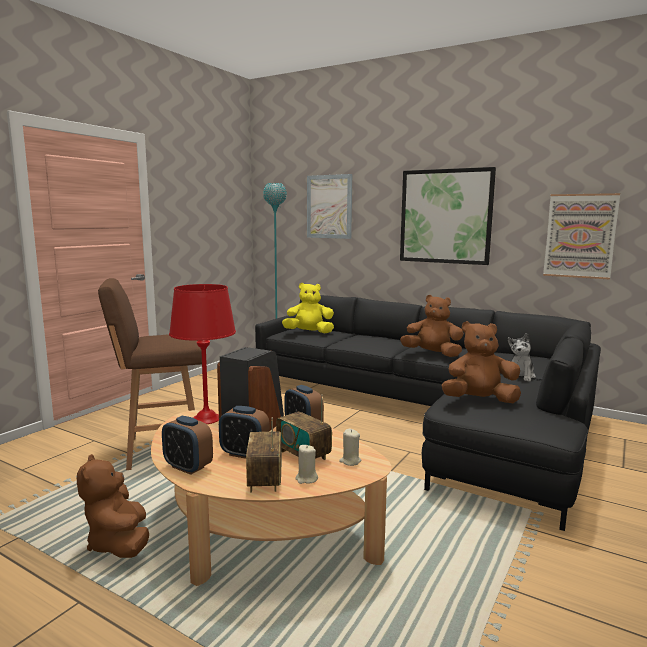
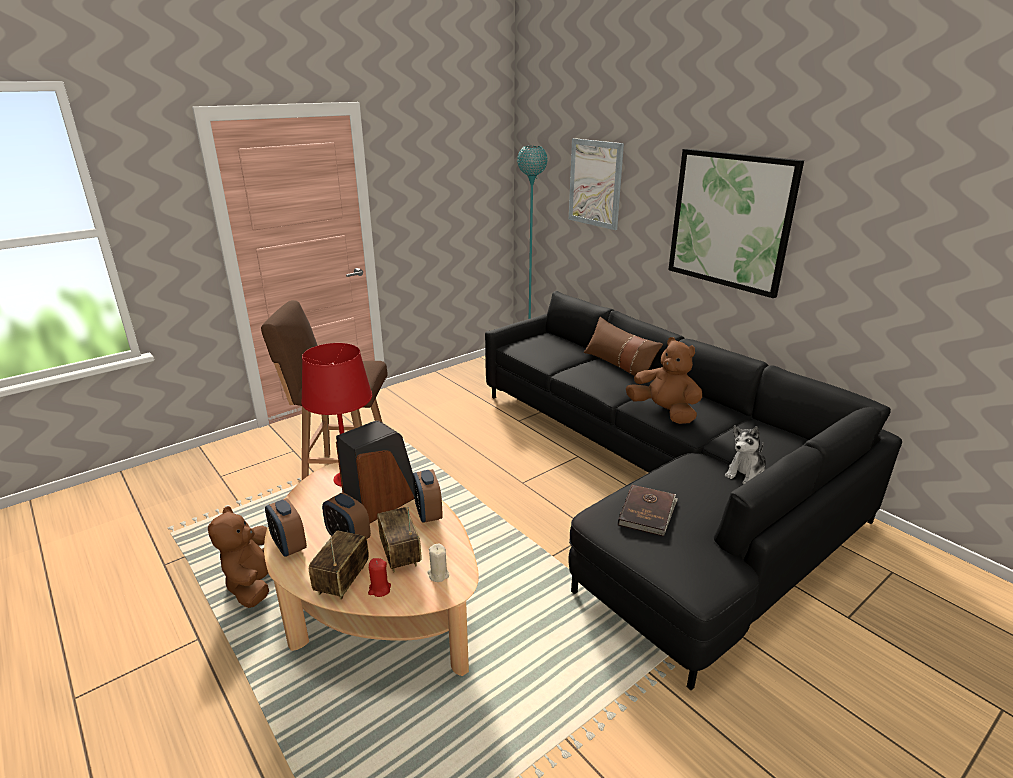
camera: 20 degrees right, 15 degrees up
(306, 479) = (379, 589): beige candle -> red candle
(309, 332) = (546, 348): yellow plush toy -> none
(373, 336) = (619, 365): none -> brown pillow
(479, 400) = (648, 512): brown plush toy -> brown book
(580, 236) = (906, 282): picture -> none

